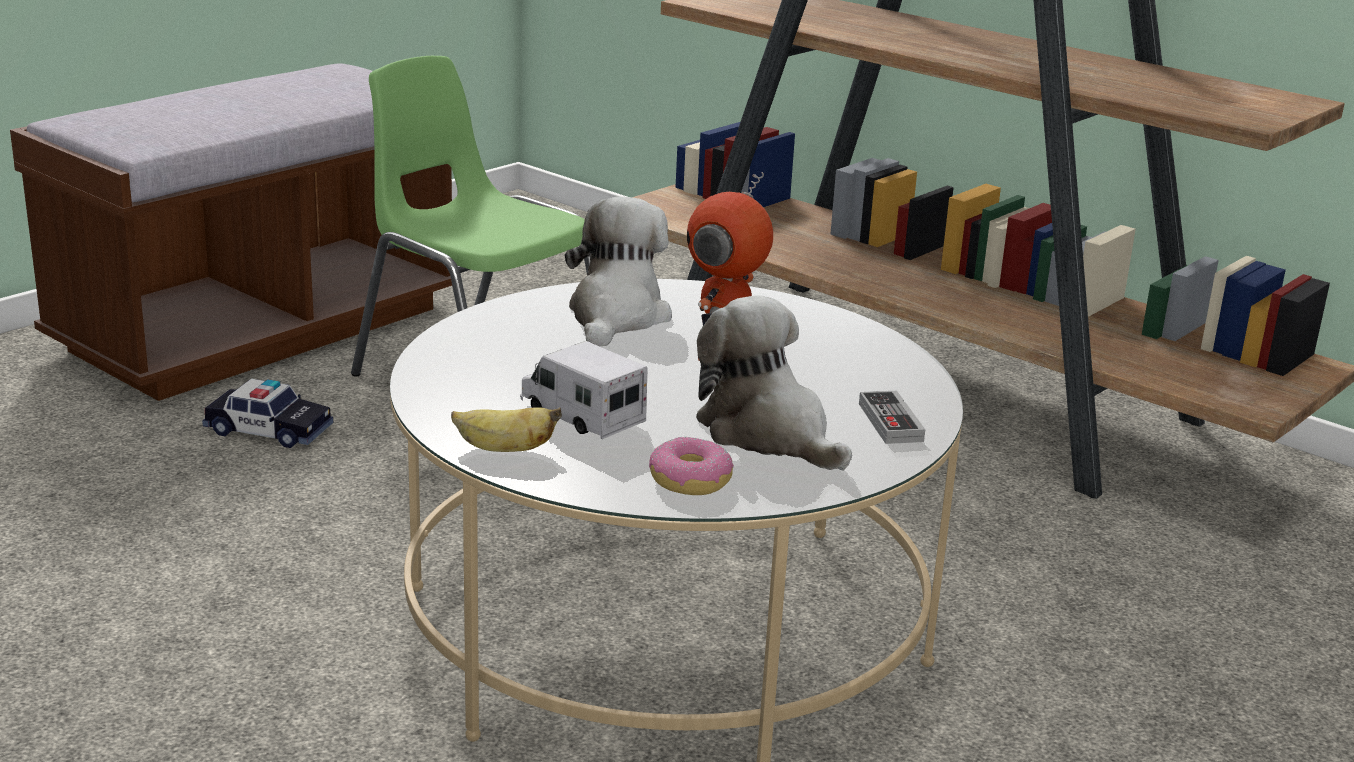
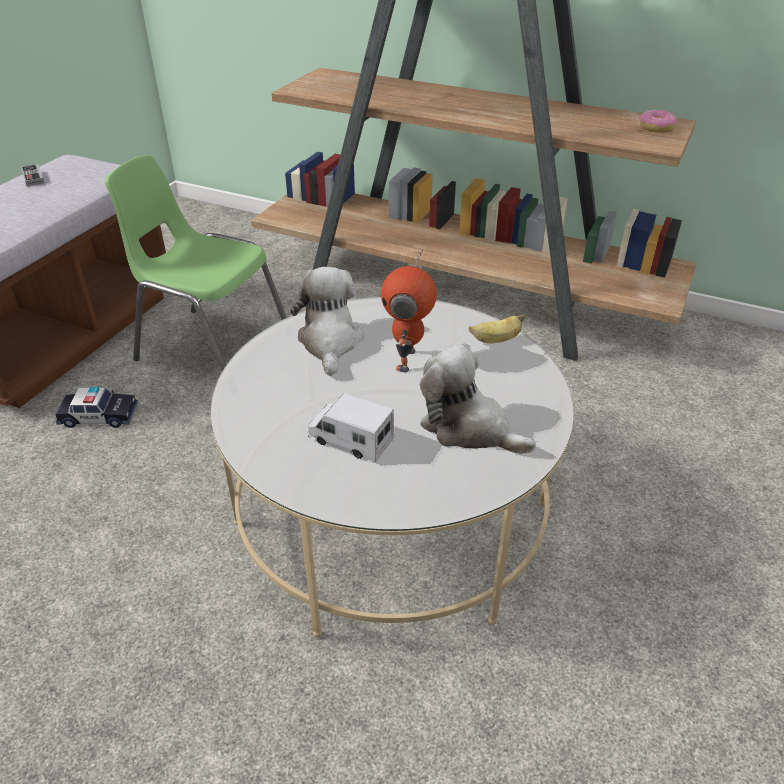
camera: 15 degrees left, 15 degrees up
(504, 449) = (317, 486): banana -> banana (496, 340)
(690, 480) = (443, 485): donut -> donut (656, 128)
(890, 422) = (531, 399): game controller -> game controller (33, 177)

